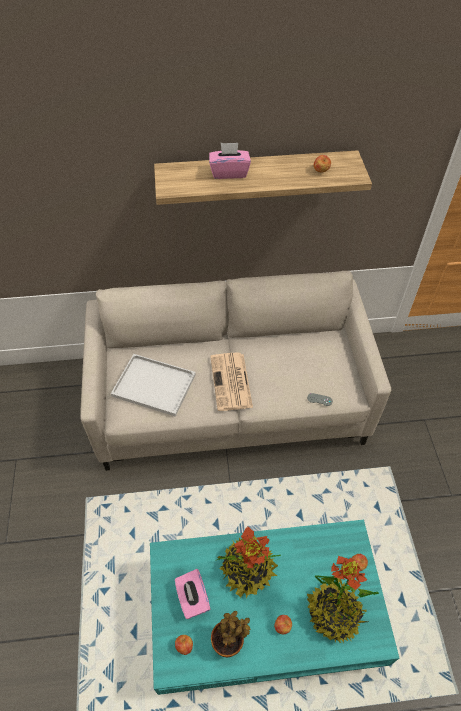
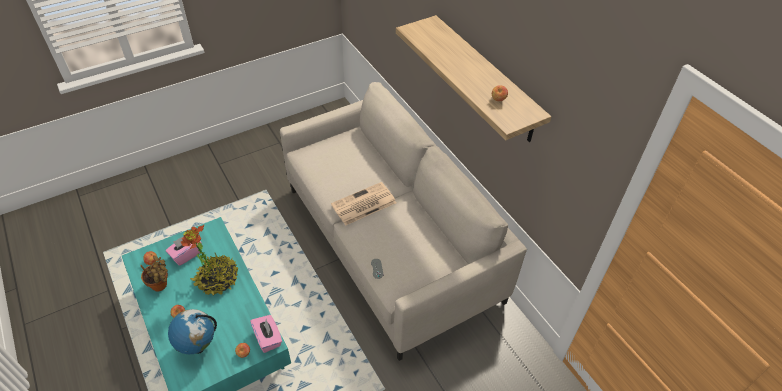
camera: 65 degrees right, 5 degrees down
(155, 385) = (337, 161): white tray -> none
(229, 172) = (454, 52): pink tissue box -> pink tissue box (268, 338)
(334, 613) = (198, 347): potted plant -> globe

